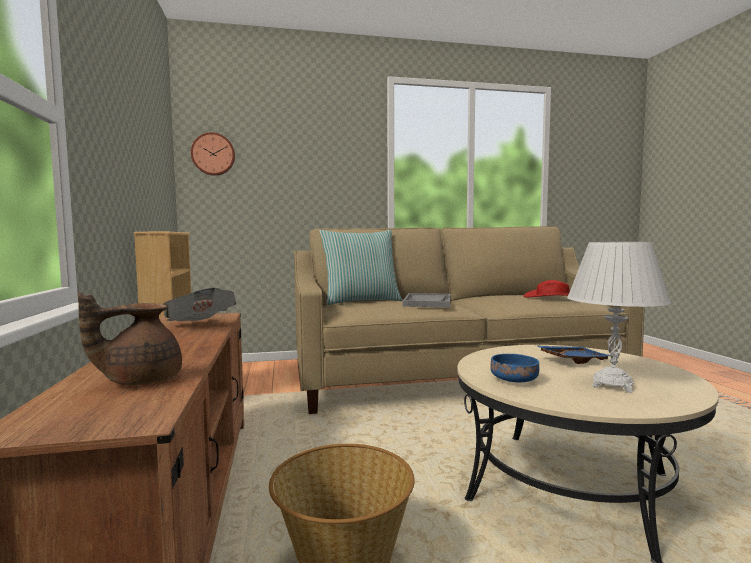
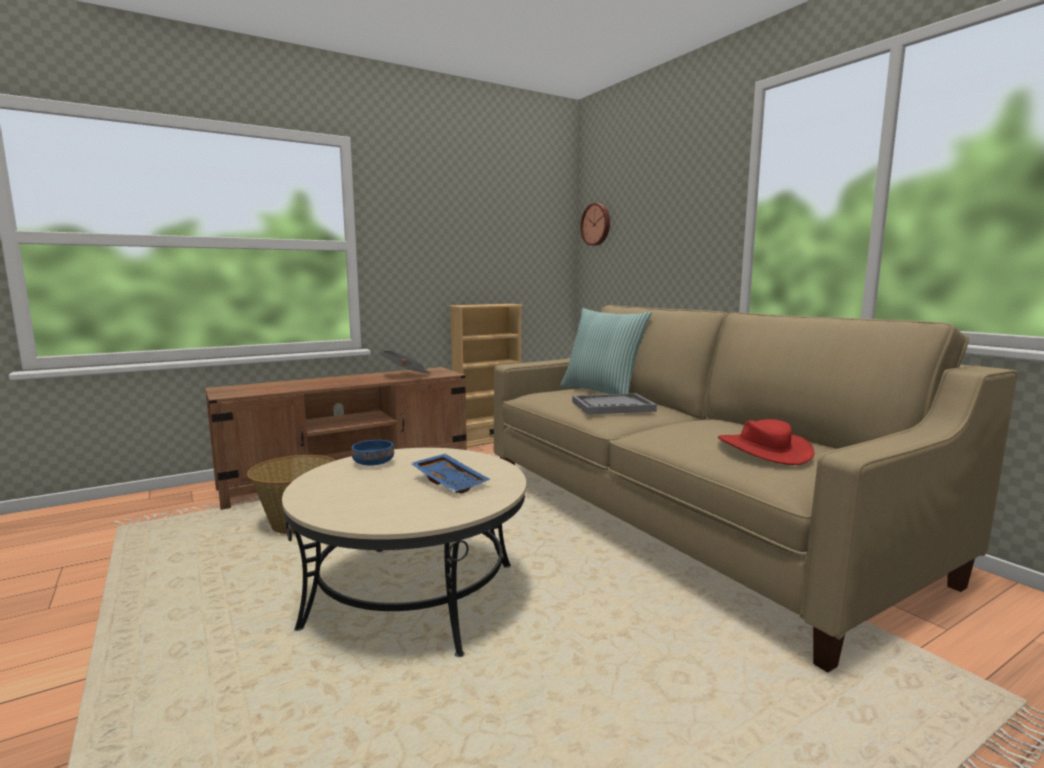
camera: 70 degrees right, 5 degrees up
(140, 380) = (279, 387): brown teapot -> none
(612, 385) = (366, 492): white table lamp -> none

